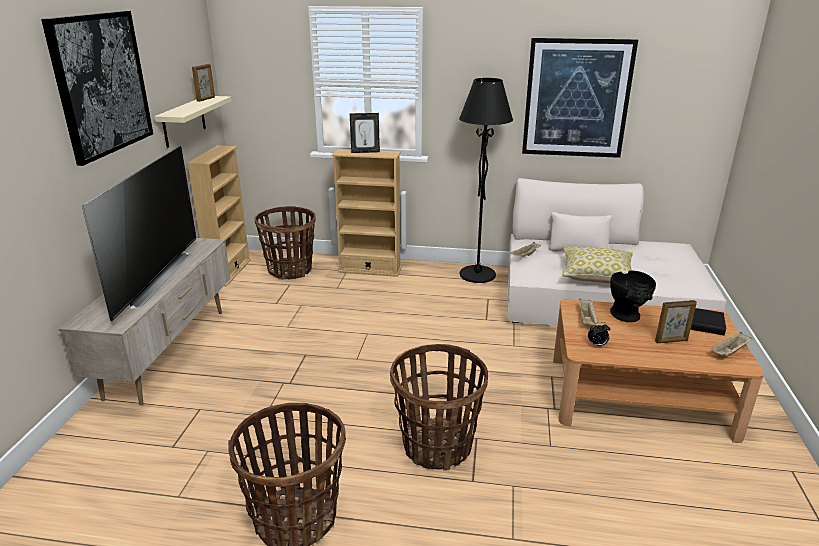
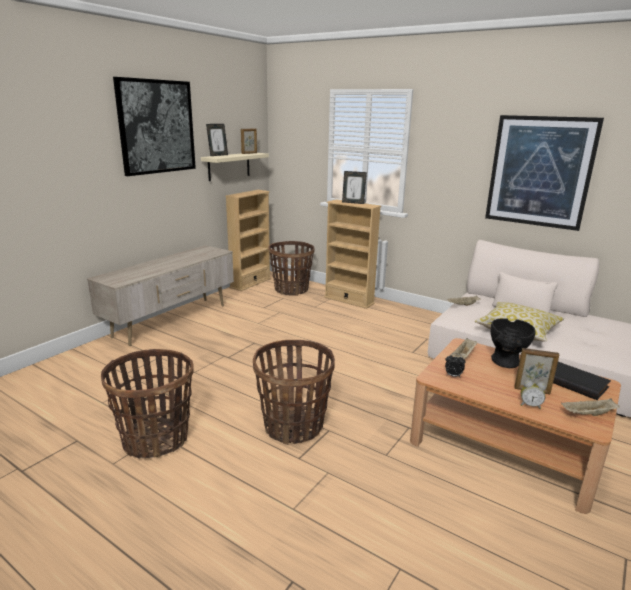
camera: 25 degrees right, 5 degrees down
(152, 278) = (165, 263): television -> none
(172, 109) = (218, 155): none -> picture frame
(477, 275) = (433, 320): black floor lamp -> none
(682, 357) = (530, 405): none -> alarm clock

